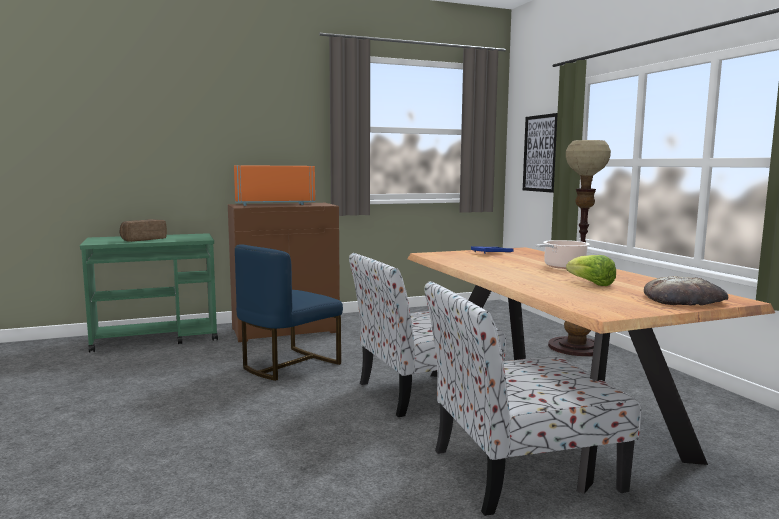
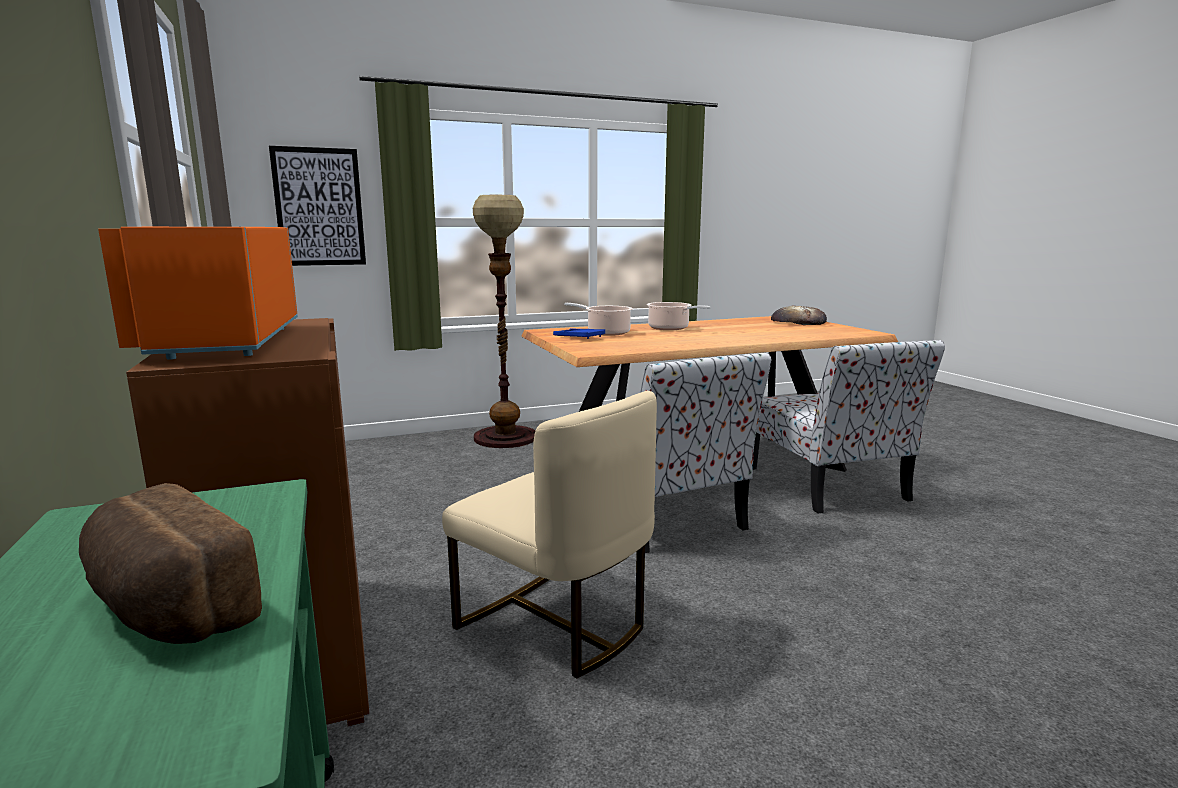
camera: 90 degrees left, 5 degrees up
(288, 365) = (556, 624): blue chair -> beige chair
(520, 256) = (606, 333): none -> cooking pot
(591, 284) = (756, 328): lettuce -> none

